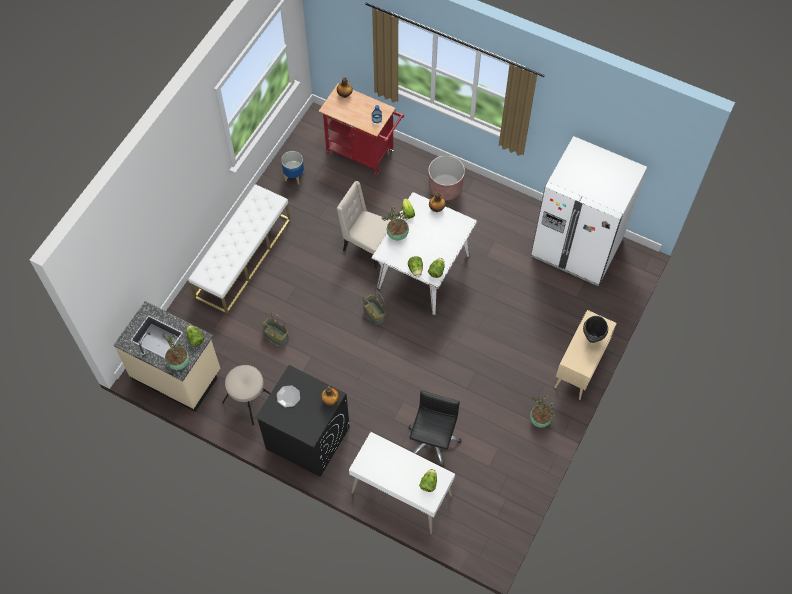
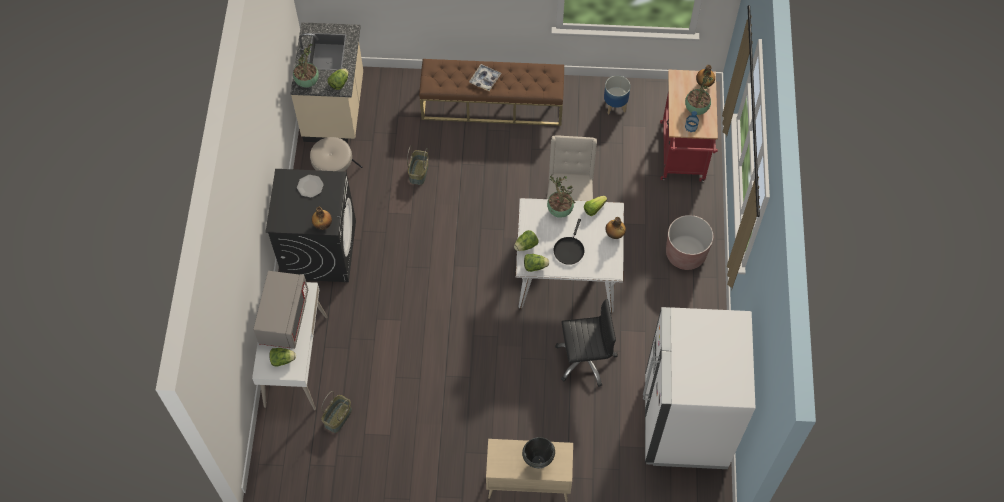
camera: 65 degrees right, 0 degrees up
(237, 242) = (485, 79): none -> tray
(243, 257) = (492, 104): white bench -> brown bench
(374, 313) = (490, 250): basket -> basket (338, 418)
(391, 468) = (284, 318): none -> grey microwave
(432, 441) = (368, 366): black office chair -> black office chair (585, 359)
(434, 243) = (569, 249): none -> black frying pan
(539, 420) = (443, 464): potted plant -> potted plant (696, 108)

